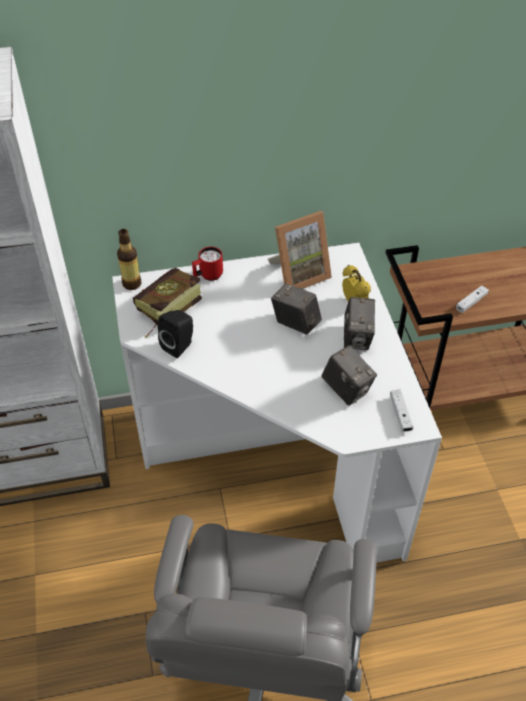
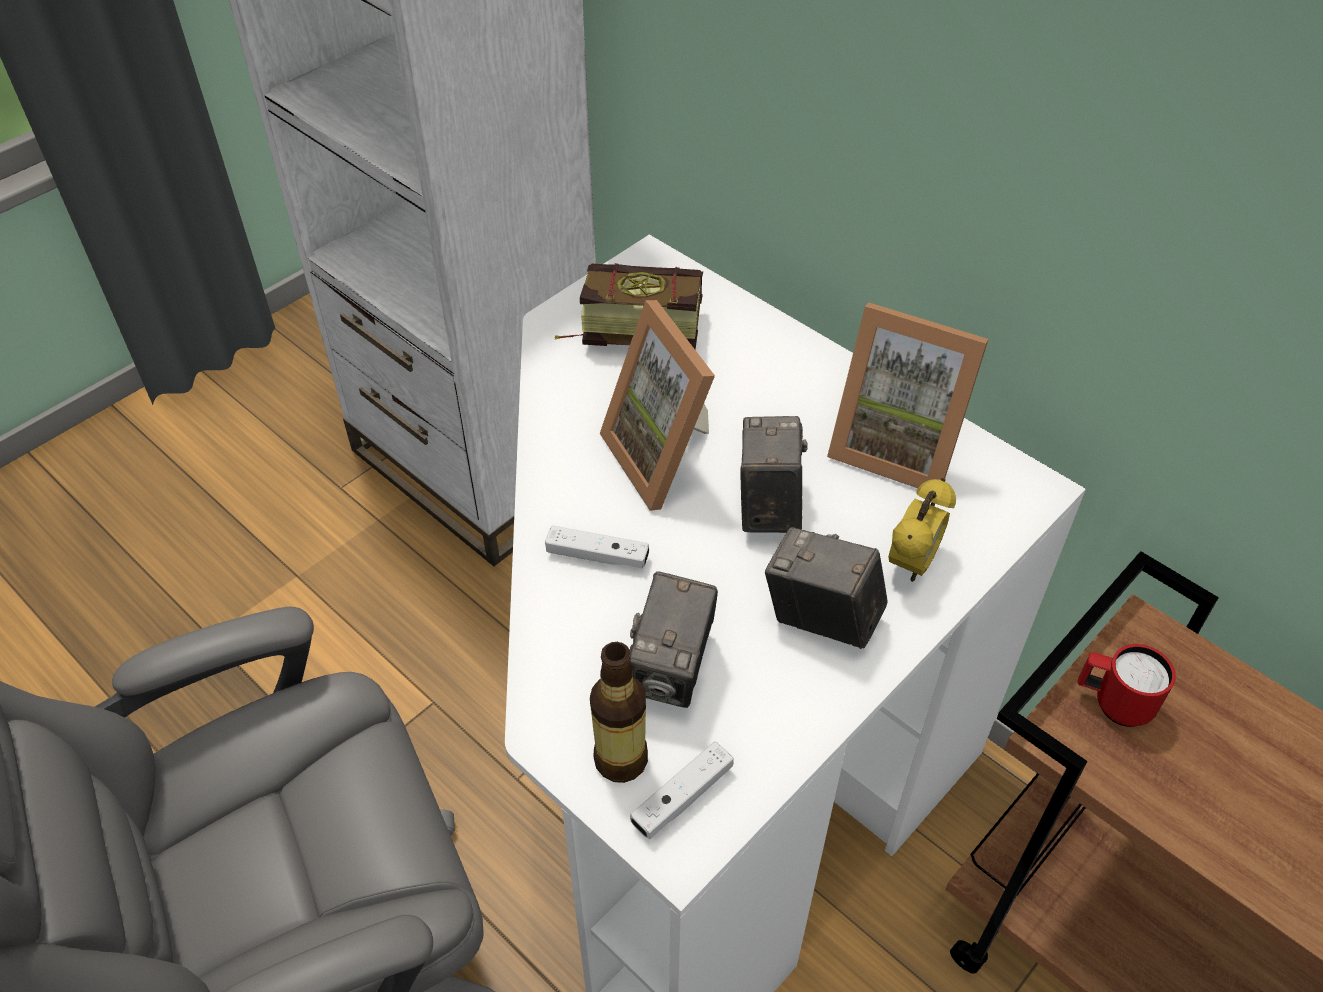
camera: 55 degrees right, 0 degrees up
(132, 284) = (654, 262): bottle -> bottle (620, 760)
(180, 346) = (573, 386): black speaker -> none
(208, 276) = (763, 334): red mug -> red mug (1112, 703)
(246, 338) = (667, 457): none -> picture frame
(357, 338) = (821, 618): camera -> camera turned 60 degrees clockwise
(471, 302) = (1192, 796): white game controller -> white game controller (597, 556)

